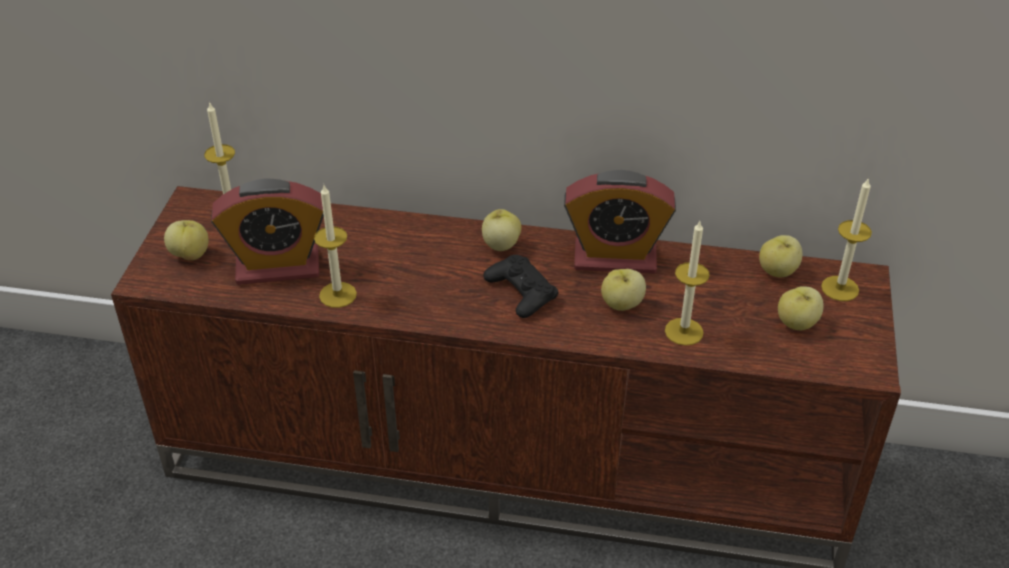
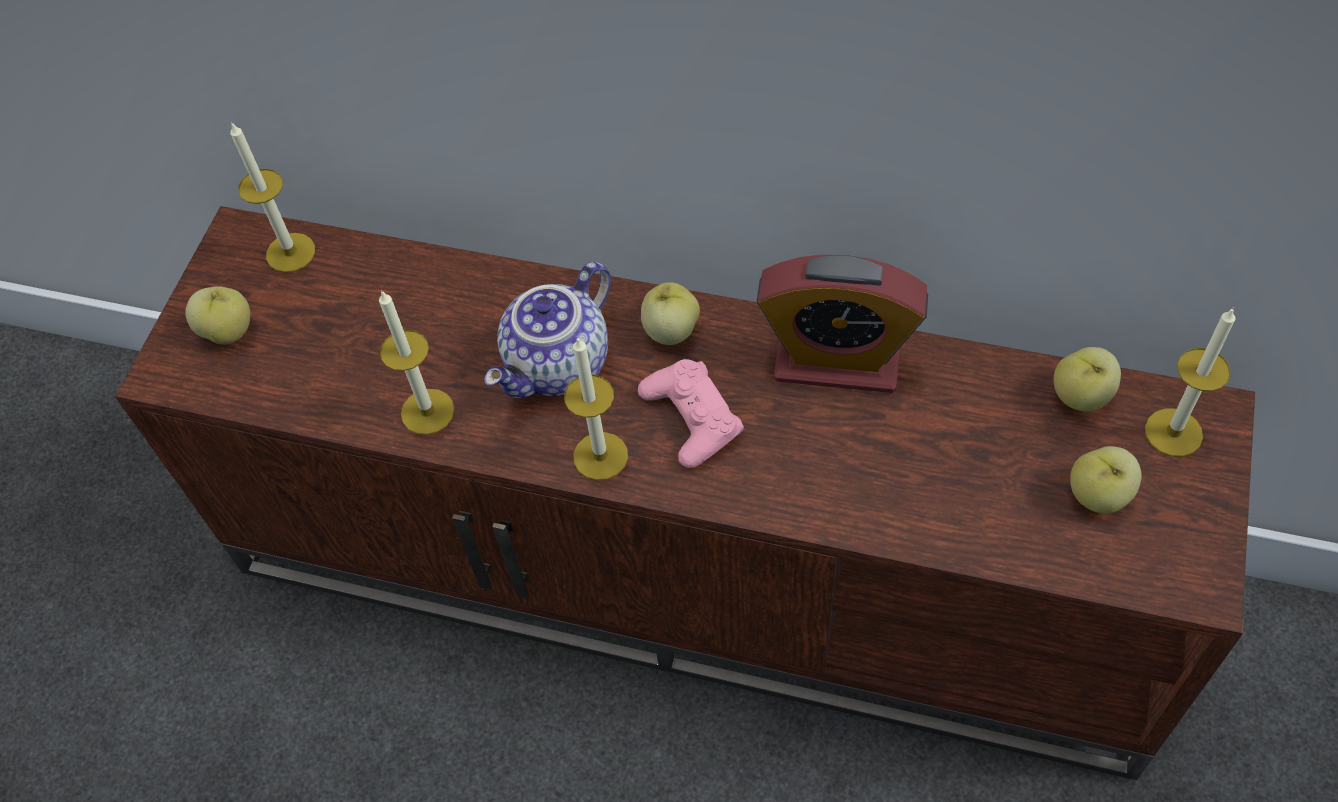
camera: 10 degrees right, 15 degrees up
(277, 267) = (347, 358): alarm clock -> none
(427, 267) = (559, 366): none -> teapot
(521, 292) = (691, 417): black game controller -> pink game controller
(622, 304) = (837, 448): apple -> none
(684, 331) = (925, 502): candle -> candle (600, 456)

